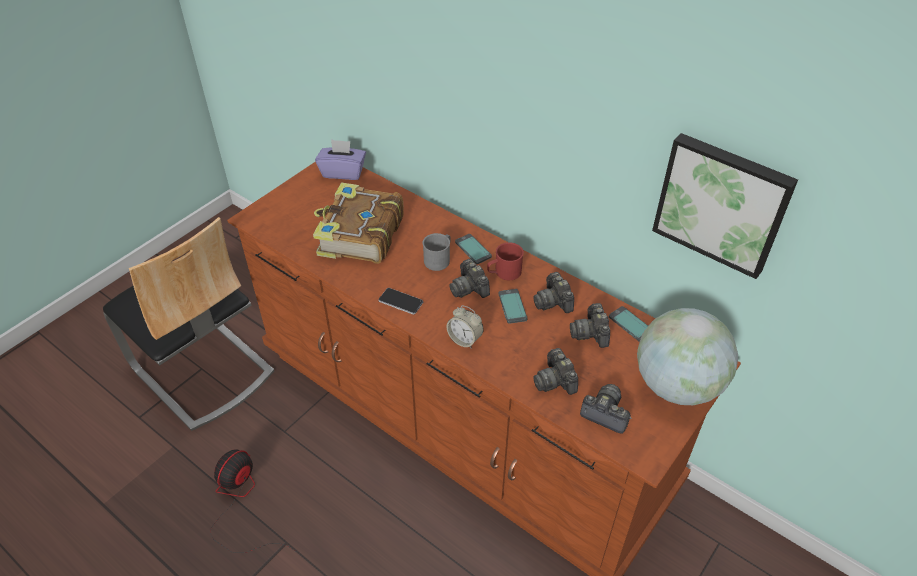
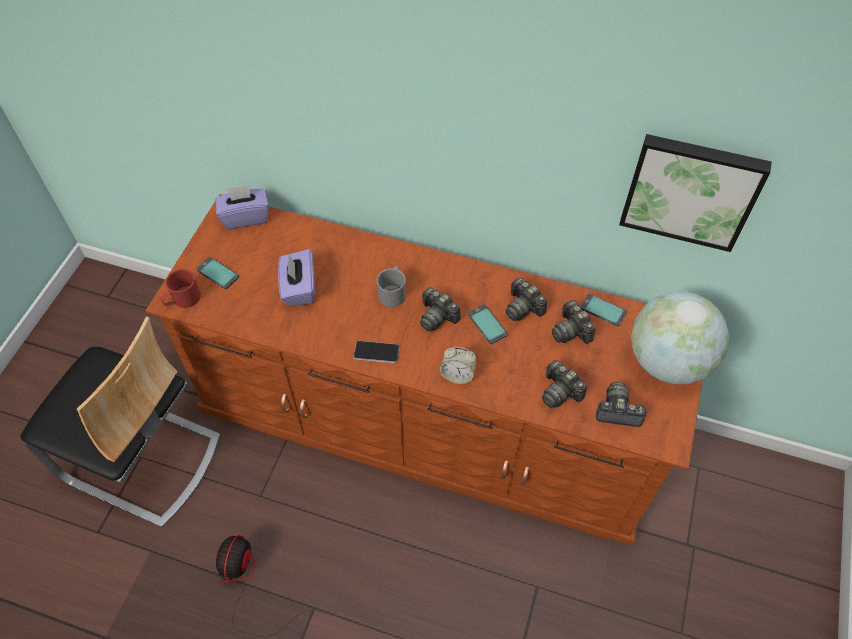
camera: 20 degrees left, 10 degrees up
(359, 235) = (299, 288): book -> purple tissue box
(473, 249) = (421, 272): phone -> phone (217, 274)
(504, 272) = (463, 289): red mug -> red mug (183, 300)

